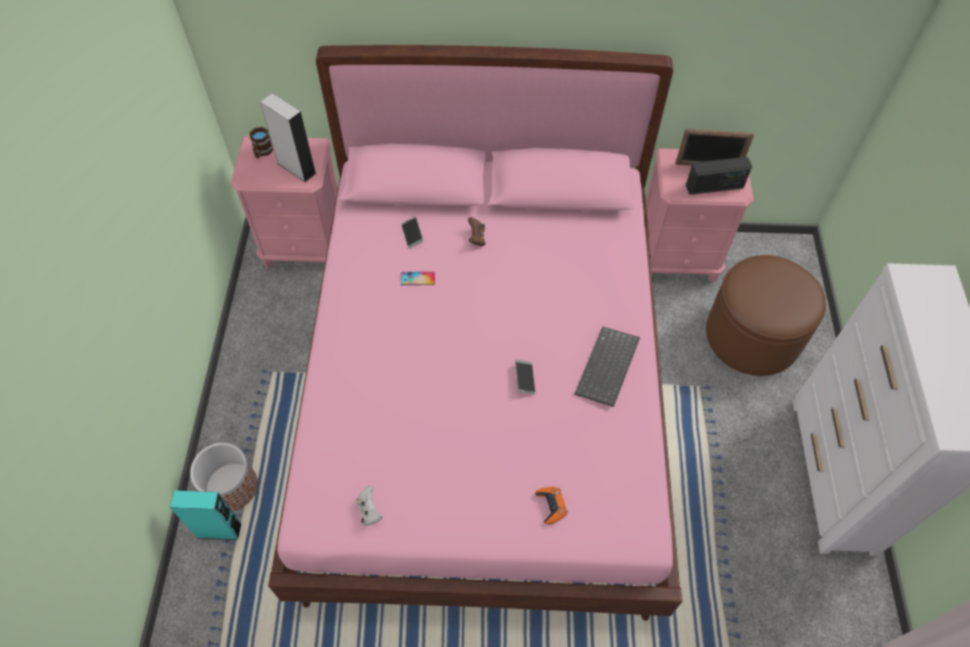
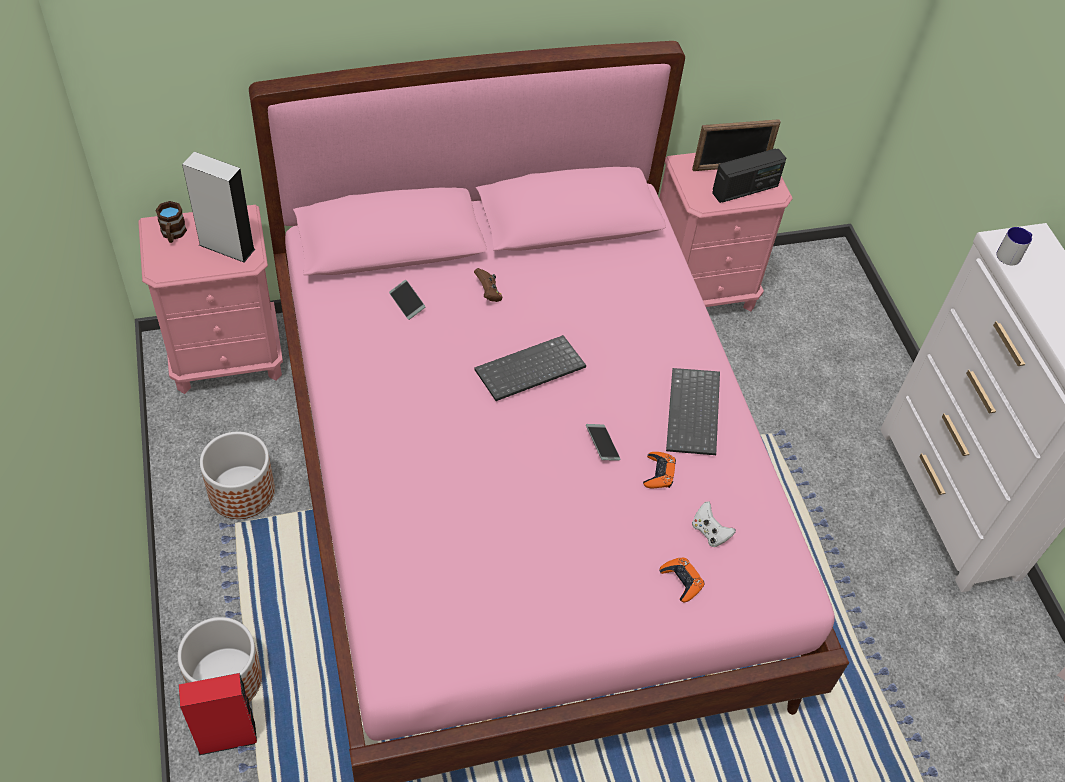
camera: 20 degrees left, 5 degrees down
(219, 530) = (227, 738): turquoise speaker -> red speaker
(285, 350) = (242, 492): none -> planter
(369, 511) = (468, 635): white game controller -> white game controller (709, 532)
(418, 278) = (432, 353): phone -> none
(487, 307) = (529, 372): none -> keyboard
(562, 412) = (658, 473): none -> orange game controller
(753, 335) = (814, 363): brown ottoman -> none
(912, 289) = (1011, 254): none -> mug

